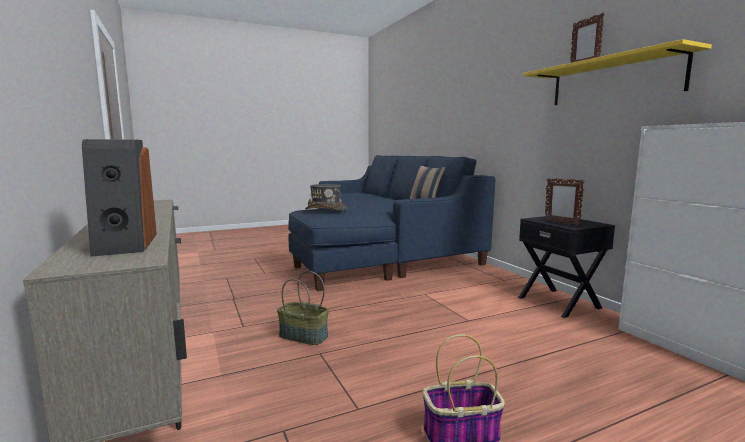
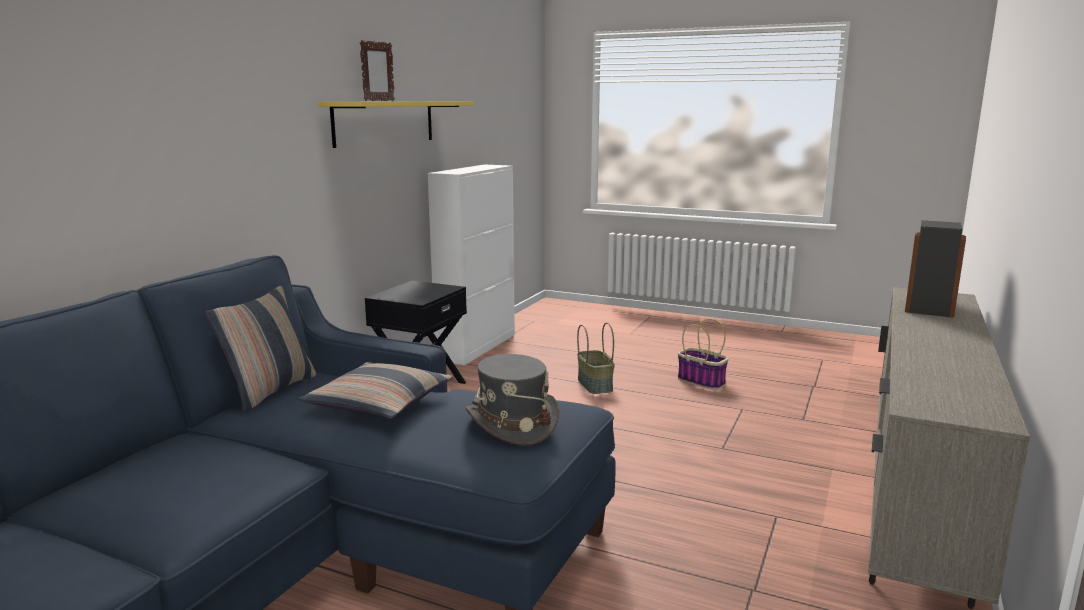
camera: 130 degrees left, 5 degrees up
(302, 336) = (718, 470): basket -> basket (595, 385)
(380, 206) = (379, 404): none -> pillow
(561, 223) = (432, 291): picture frame -> none

